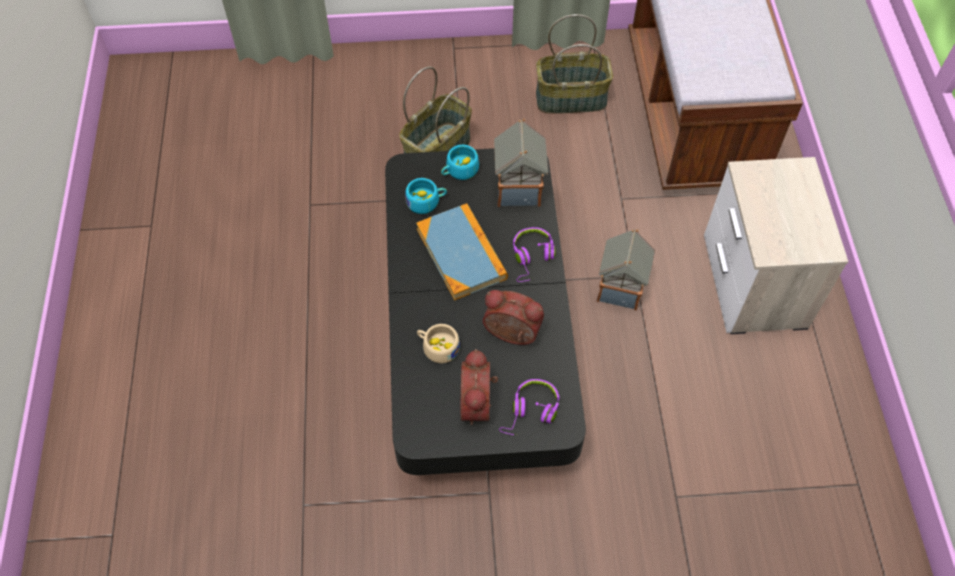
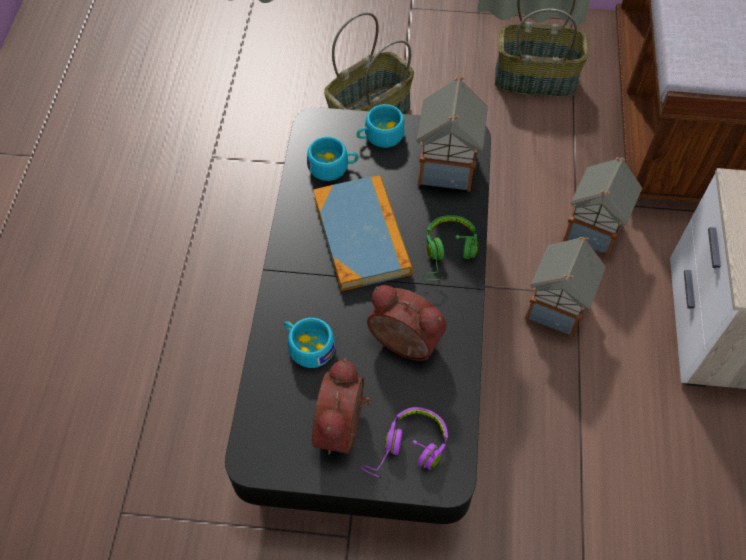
camera: 10 degrees right, 0 degrees up
(437, 347) = (307, 346): beige cup -> turquoise cup
(532, 258) = (448, 253): purple headphones -> green headphones
(639, 221) = (592, 231): none -> toy house

